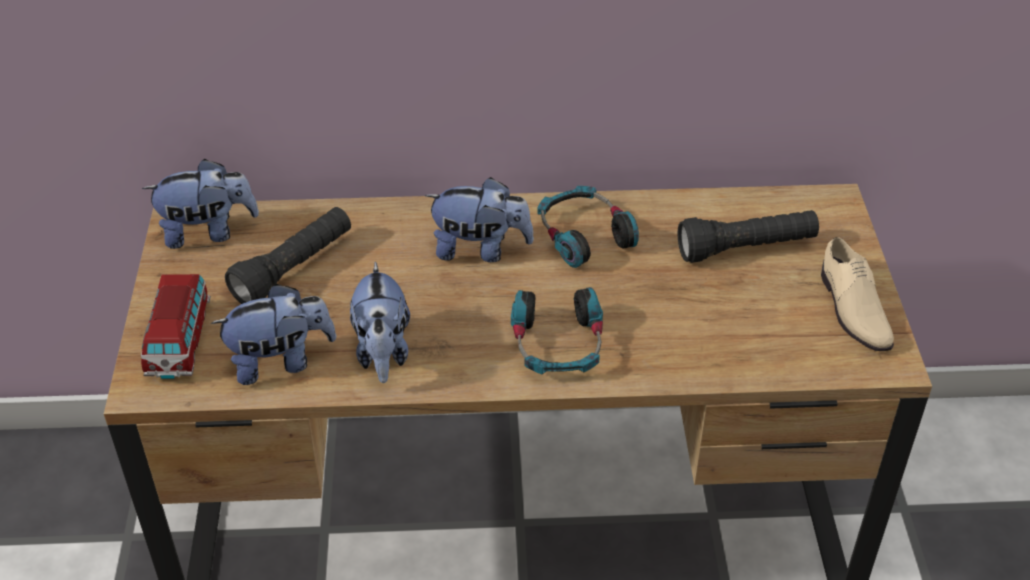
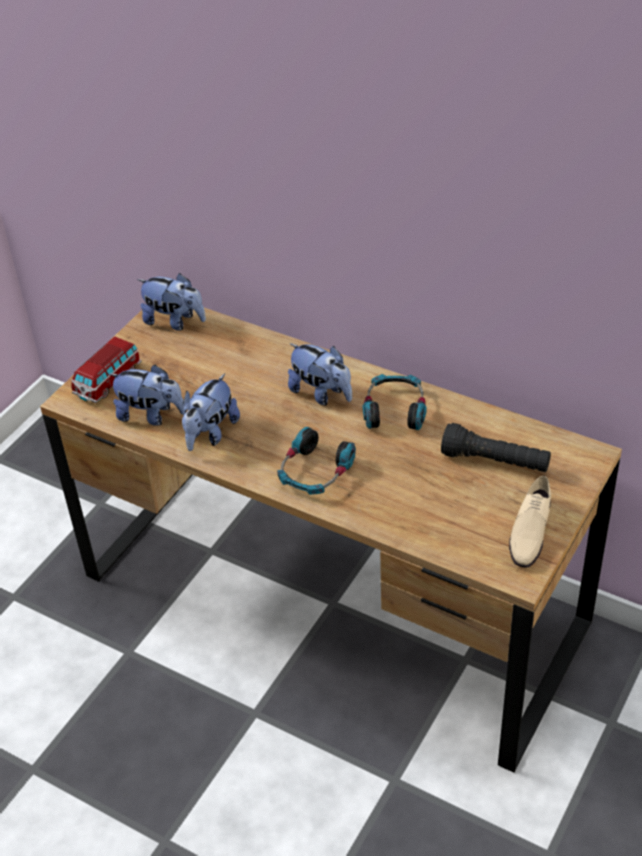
camera: 35 degrees right, 0 degrees up
(294, 269) = (203, 363): black flashlight -> none

